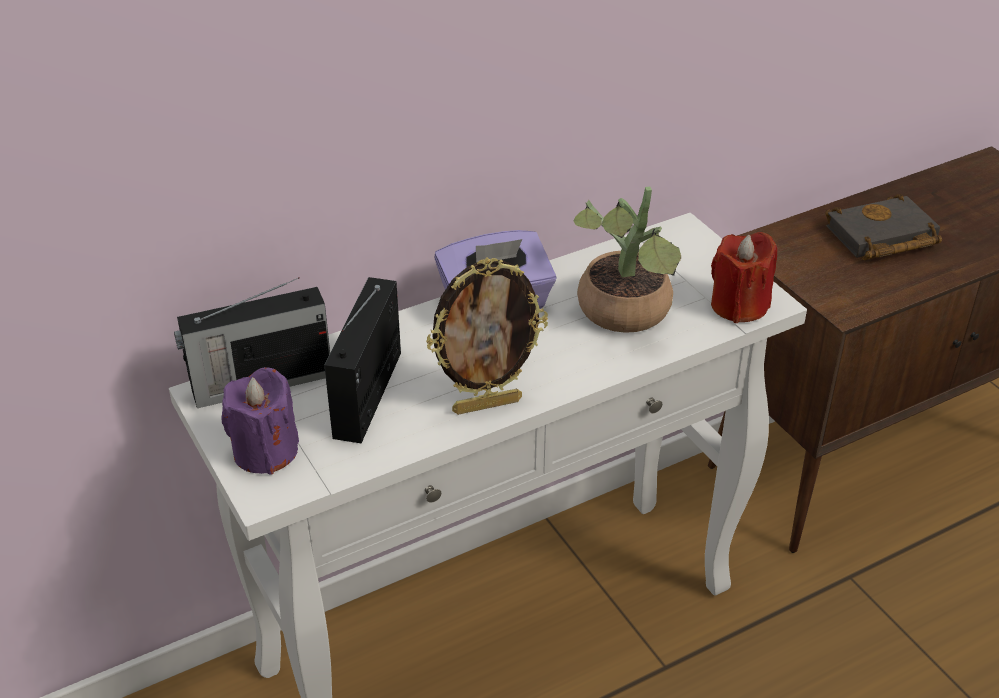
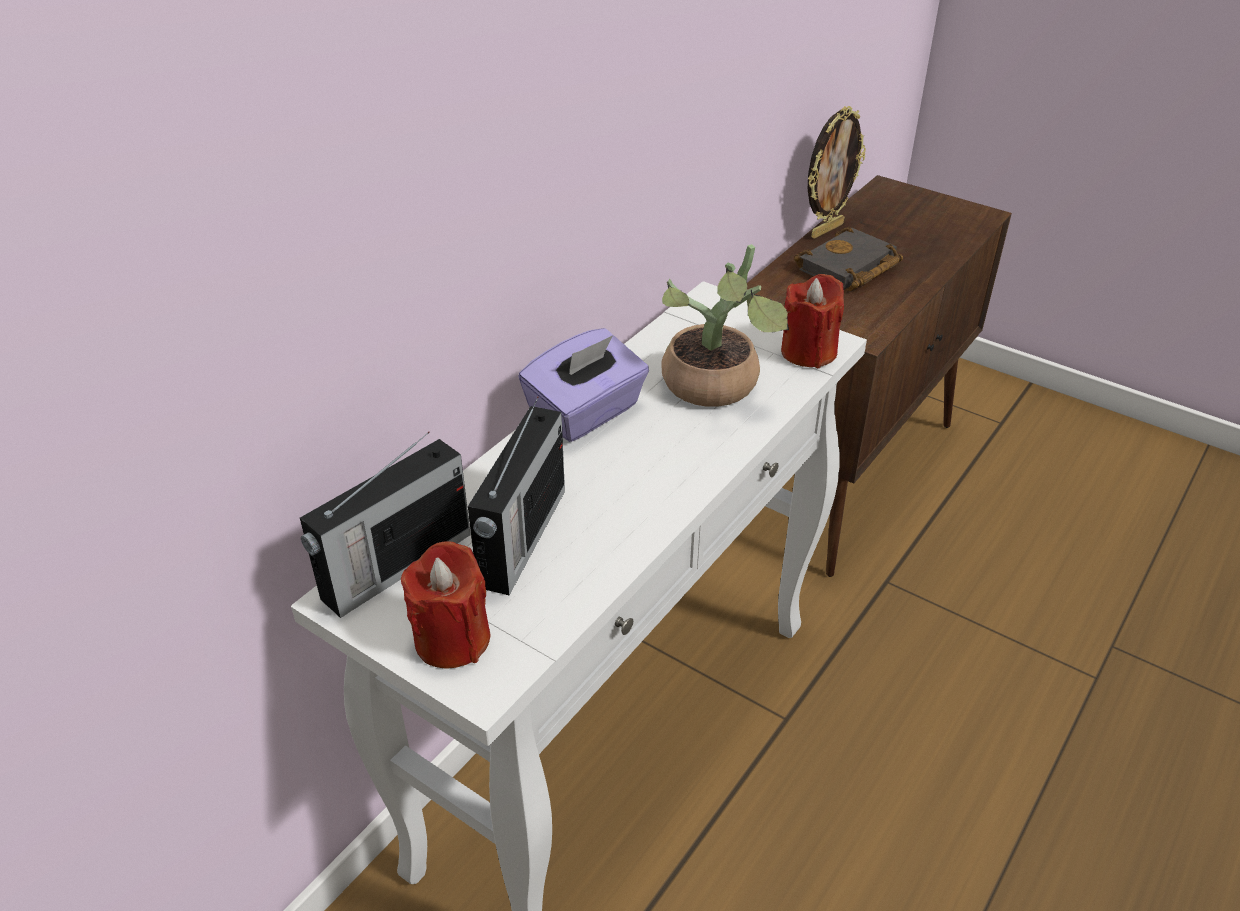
camera: 25 degrees left, 0 degrees up
(265, 451) = (452, 639): purple candle -> red candle
(369, 392) = (521, 539): radio -> radio turned 150 degrees counterclockwise
(487, 404) = (649, 513): picture frame -> picture frame (826, 230)

